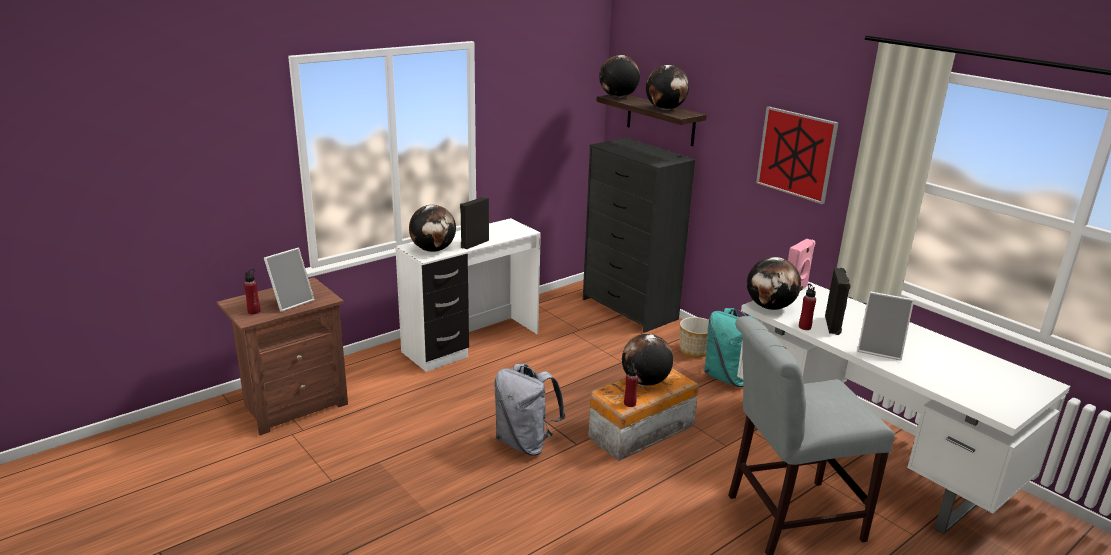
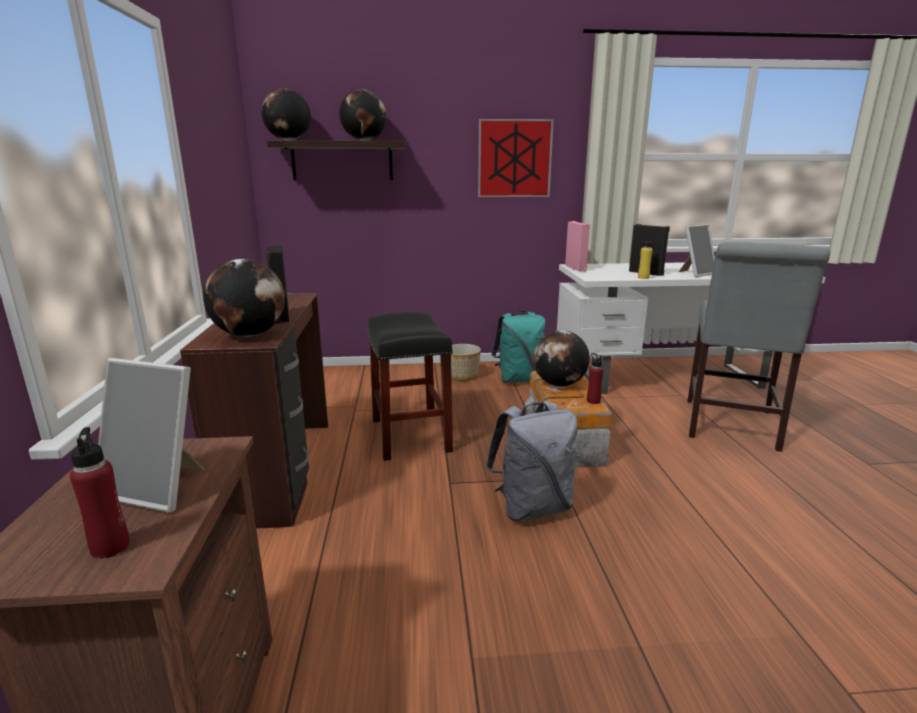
camera: 55 degrees left, 5 degrees down
(291, 302) = (159, 487): picture frame -> picture frame turned 120 degrees clockwise
(472, 343) = (281, 470): white desk -> brown desk
(564, 367) = (411, 435): none -> black stool
(630, 309) = (359, 375): black dresser -> none
(770, 307) = (598, 277): globe -> none
(804, 327) = (643, 277): red bottle -> yellow bottle

